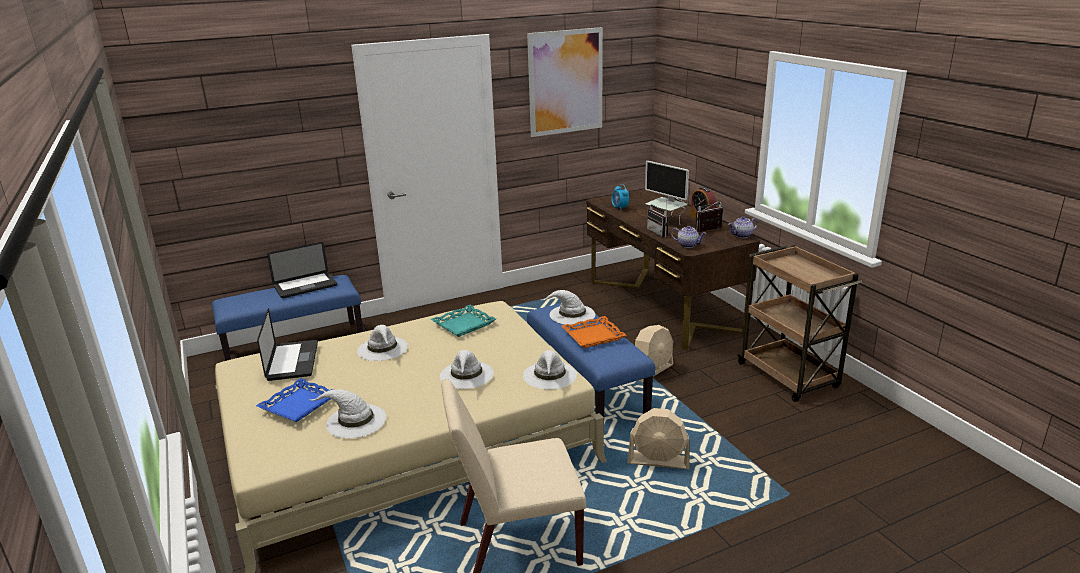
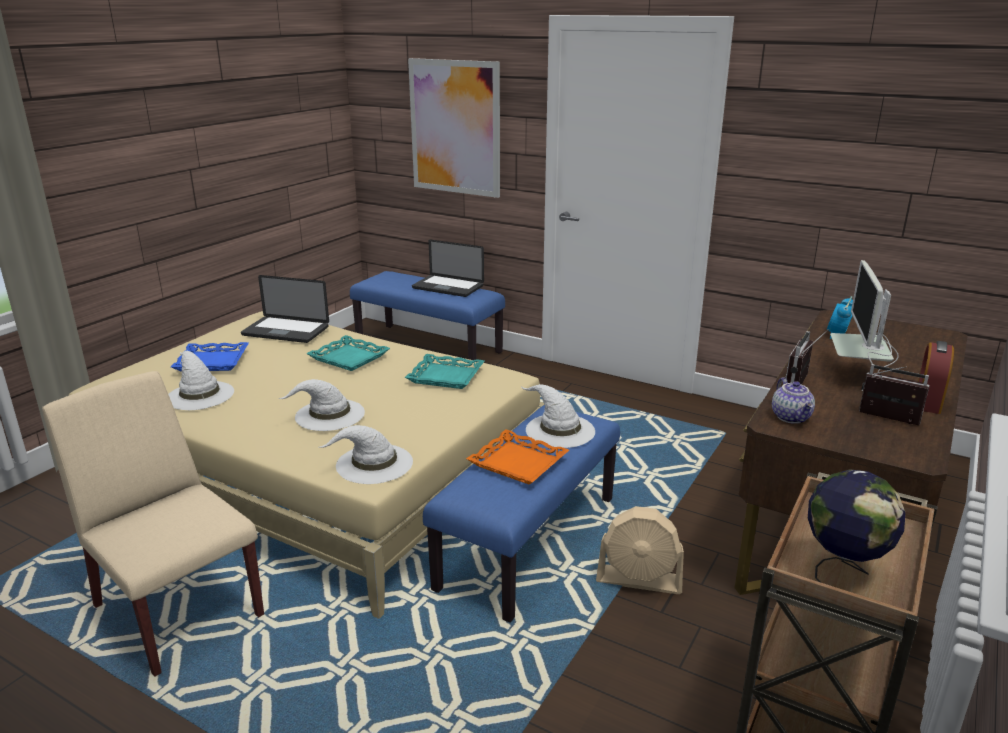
camera: 55 degrees right, 0 degrees up
(292, 361) = (285, 331): laptop -> laptop turned 60 degrees clockwise
(383, 349) = (349, 358): white hat -> turquoise tray
(565, 82) = (855, 111): picture -> picture (455, 127)
(658, 461) = (415, 668): beige fan -> none
(742, 236) = (921, 453): teapot -> none
(813, 277) = (843, 571): none -> globe

